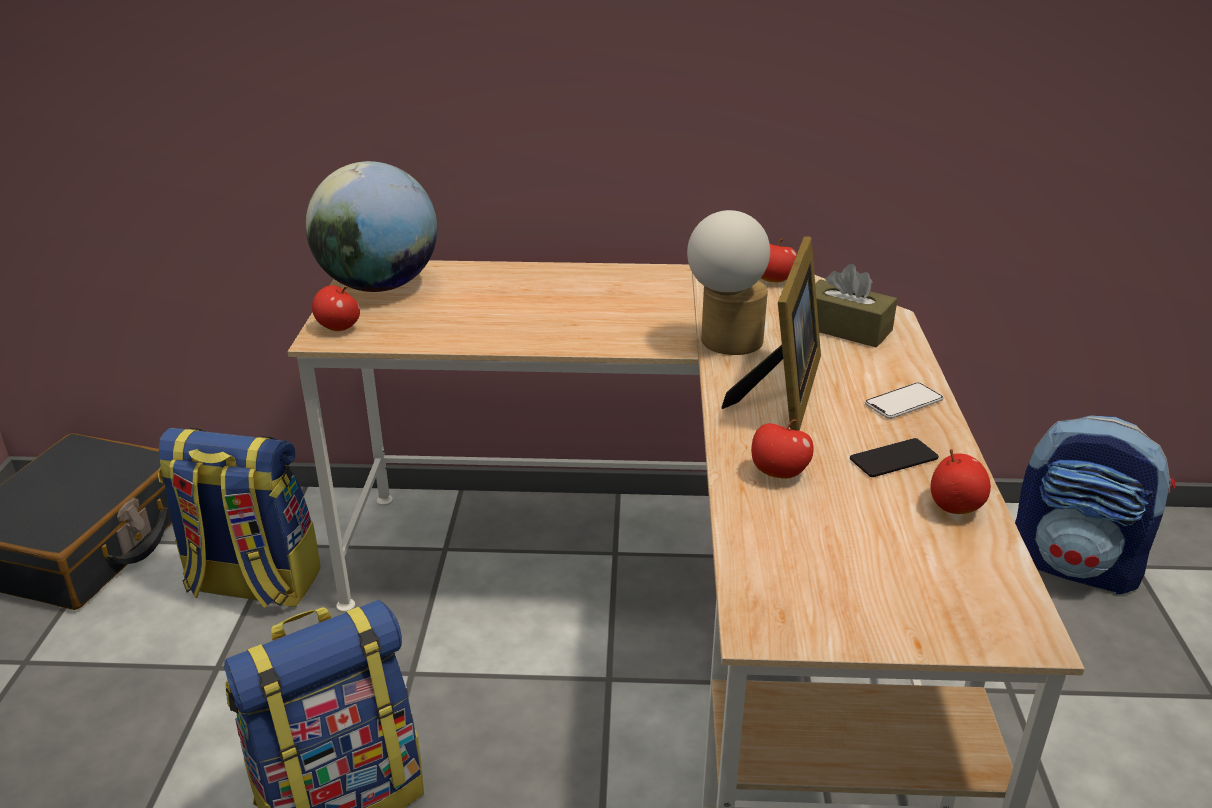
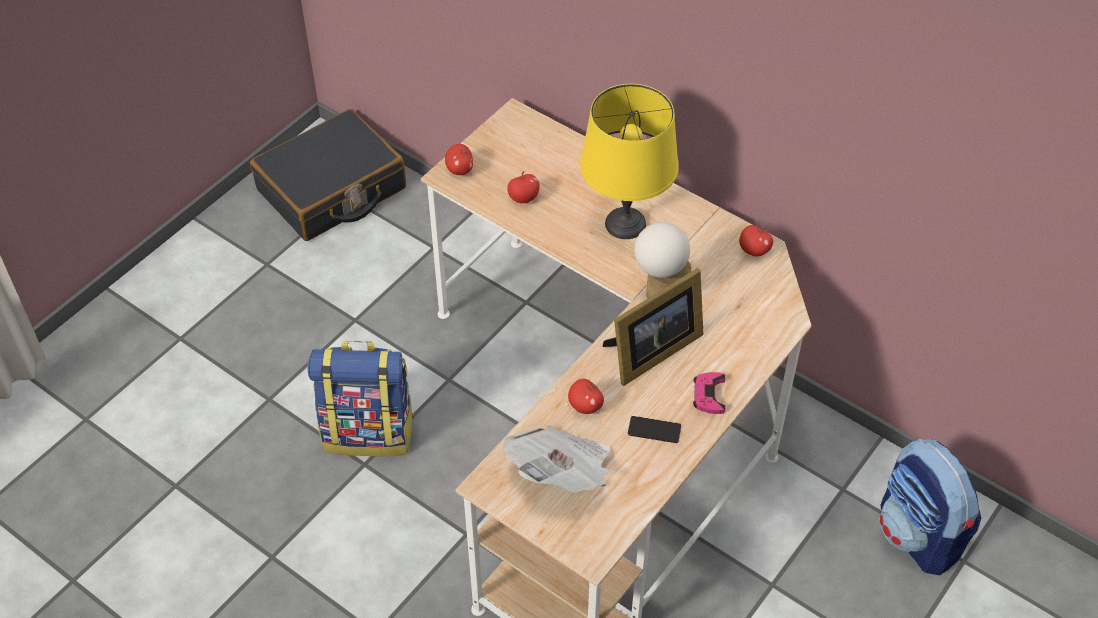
camera: 35 degrees right, 20 degrees up
(252, 584) = (403, 271): backpack -> none
(379, 286) = (510, 138): globe -> none
(605, 305) = (625, 223): none -> yellow table lamp
(845, 329) = (747, 319): brown tissue box -> none
(849, 558) = (562, 473): none -> newspaper
(903, 402) = (709, 395): phone -> pink game controller
(955, 507) = (647, 476): apple -> apple (523, 198)

